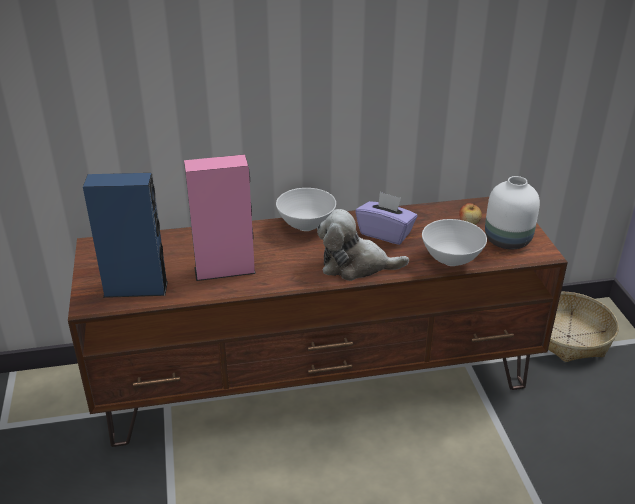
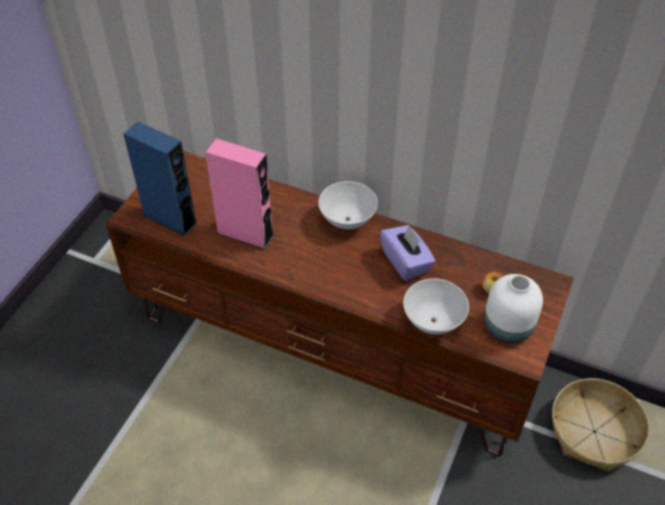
camera: 35 degrees right, 15 degrees up
(356, 265) = (348, 283): plush toy -> none

